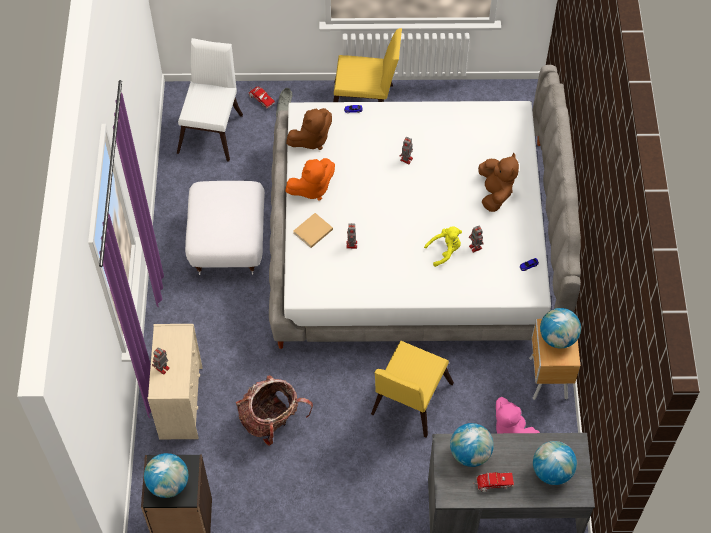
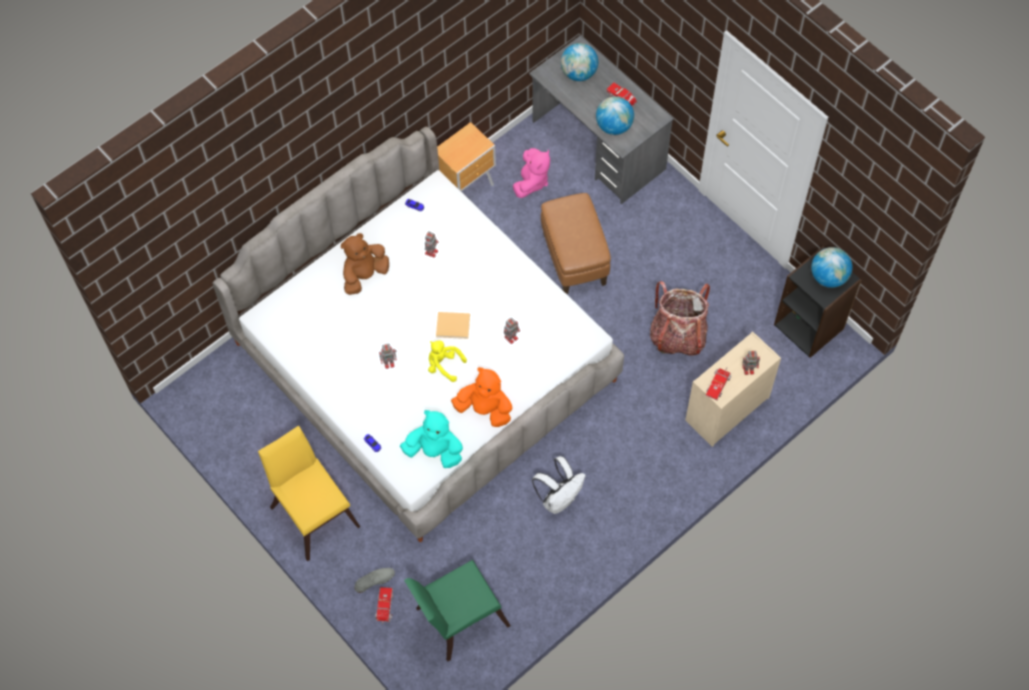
camera: 130 degrees left, 5 degrees up
(173, 337) = (718, 384): none -> toy truck
(212, 129) = (456, 619): white chair -> green chair
(229, 243) = (559, 498): white ottoman -> white backpack
(311, 139) = (435, 451): brown plush toy -> turquoise plush toy
(312, 232) = (526, 375): beige book -> beige book (454, 326)
(408, 403) = (574, 259): yellow chair -> brown ottoman
(445, 251) = (454, 270): yellow plush toy -> yellow plush toy (444, 365)
(558, 337) = (460, 149): globe -> none

